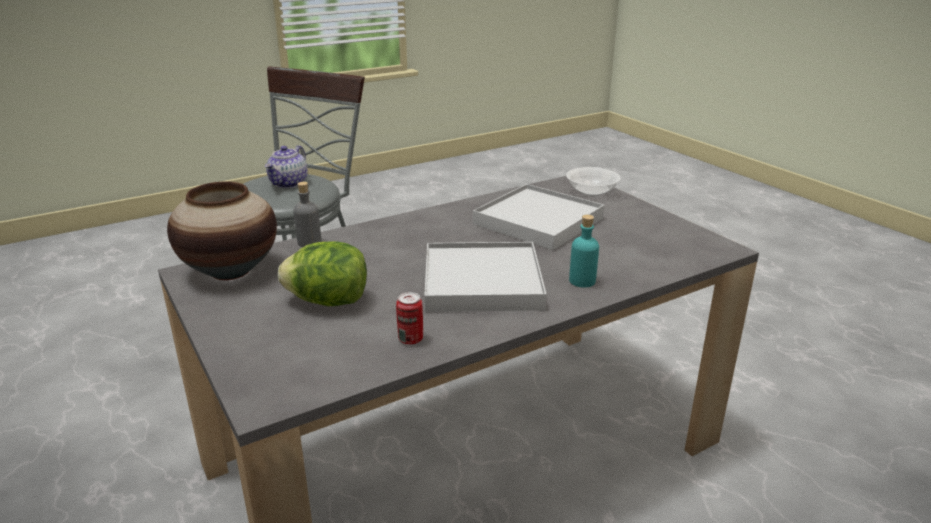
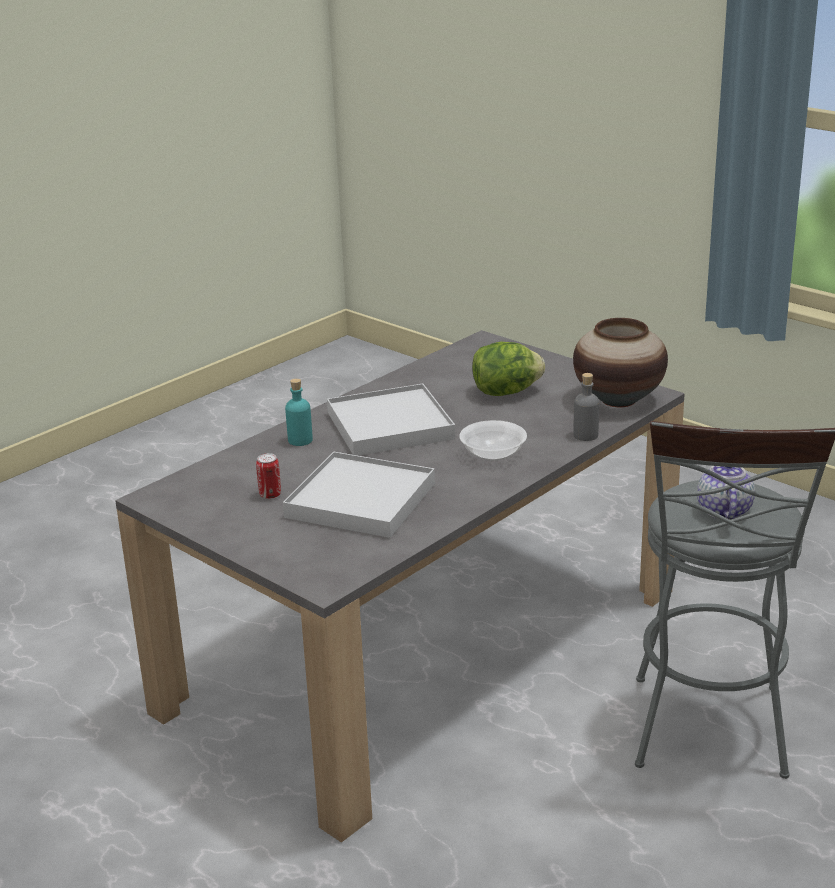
camera: 165 degrees right, 0 degrees up
(410, 339) = (420, 380): can -> can (270, 495)
(591, 191) = (302, 563): bowl -> bowl (493, 454)

